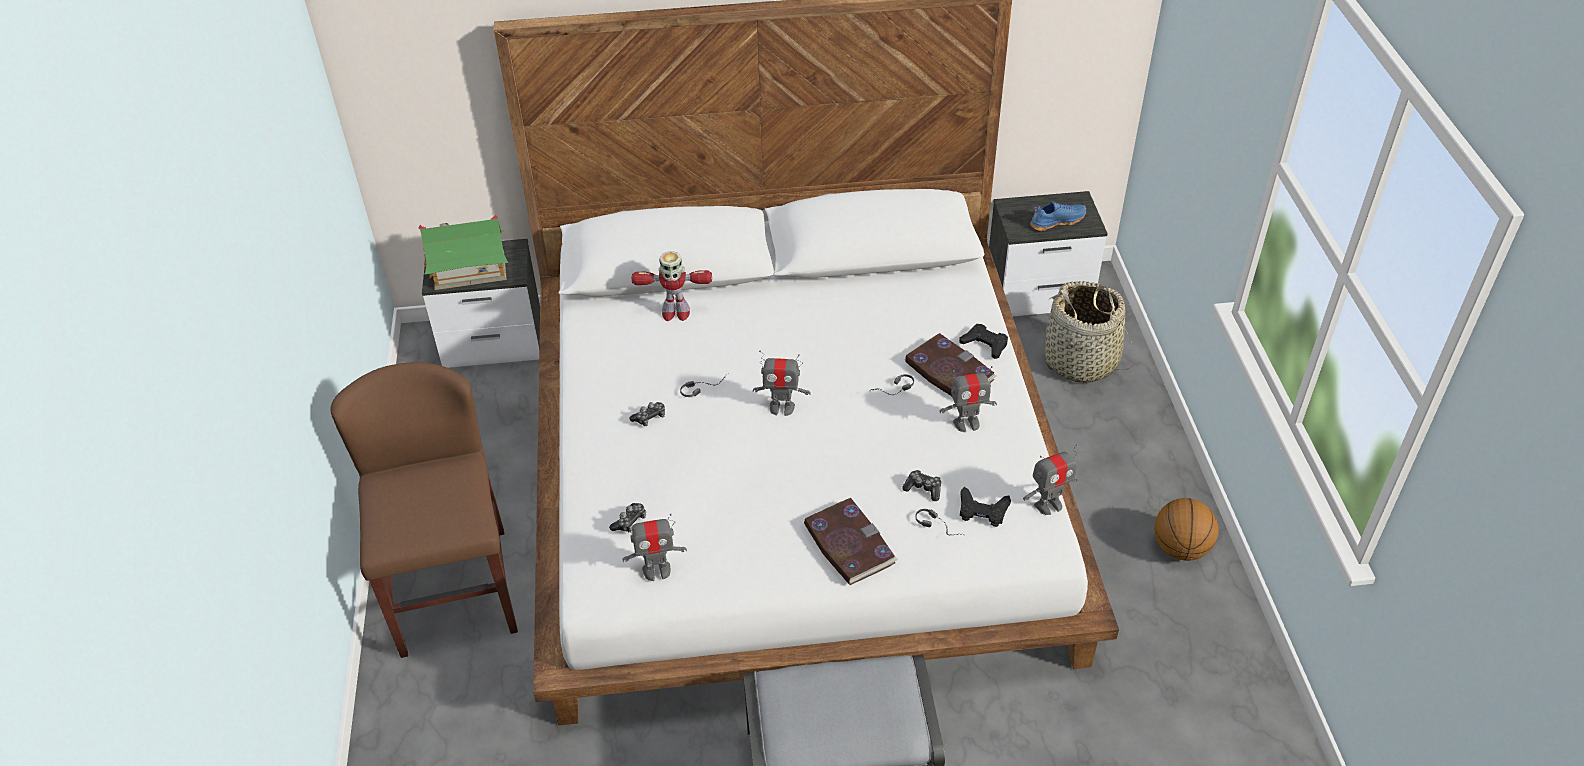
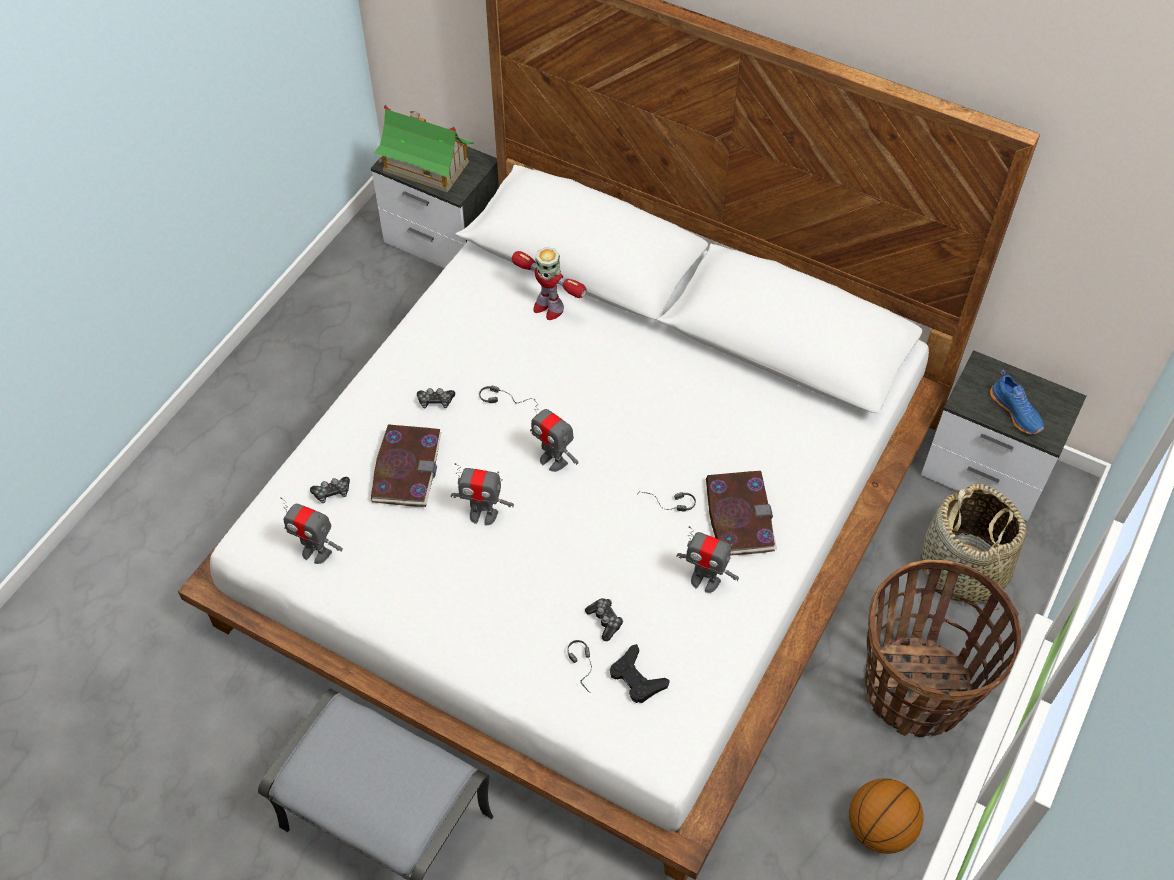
camera: 35 degrees right, 10 degrees up
(454, 592) = (232, 456): brown chair -> none
(848, 544) = (491, 632): book -> book (406, 468)
(984, 344) = (802, 507): black game controller -> none
(1048, 505) = (704, 713): toy robot -> toy robot (483, 514)
(1056, 221) = (1017, 411): blue shoe -> blue shoe turned 45 degrees clockwise
(1122, 450) = (917, 690): none -> basket

